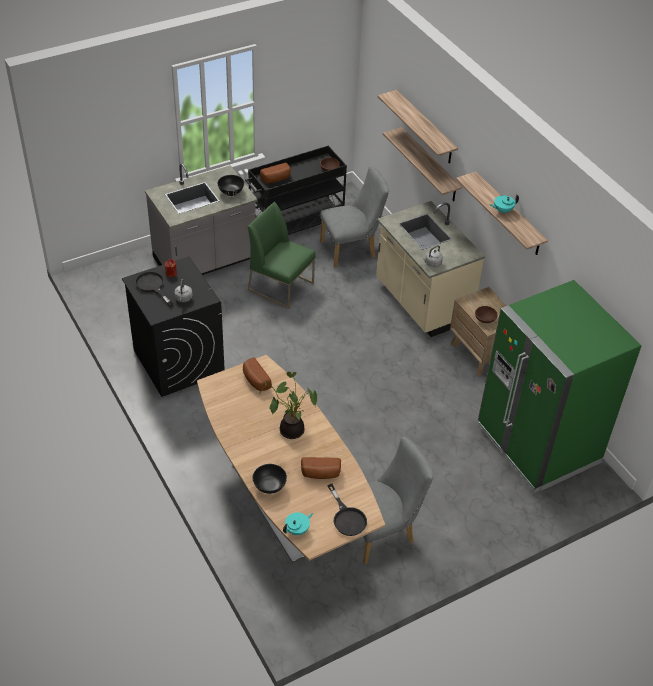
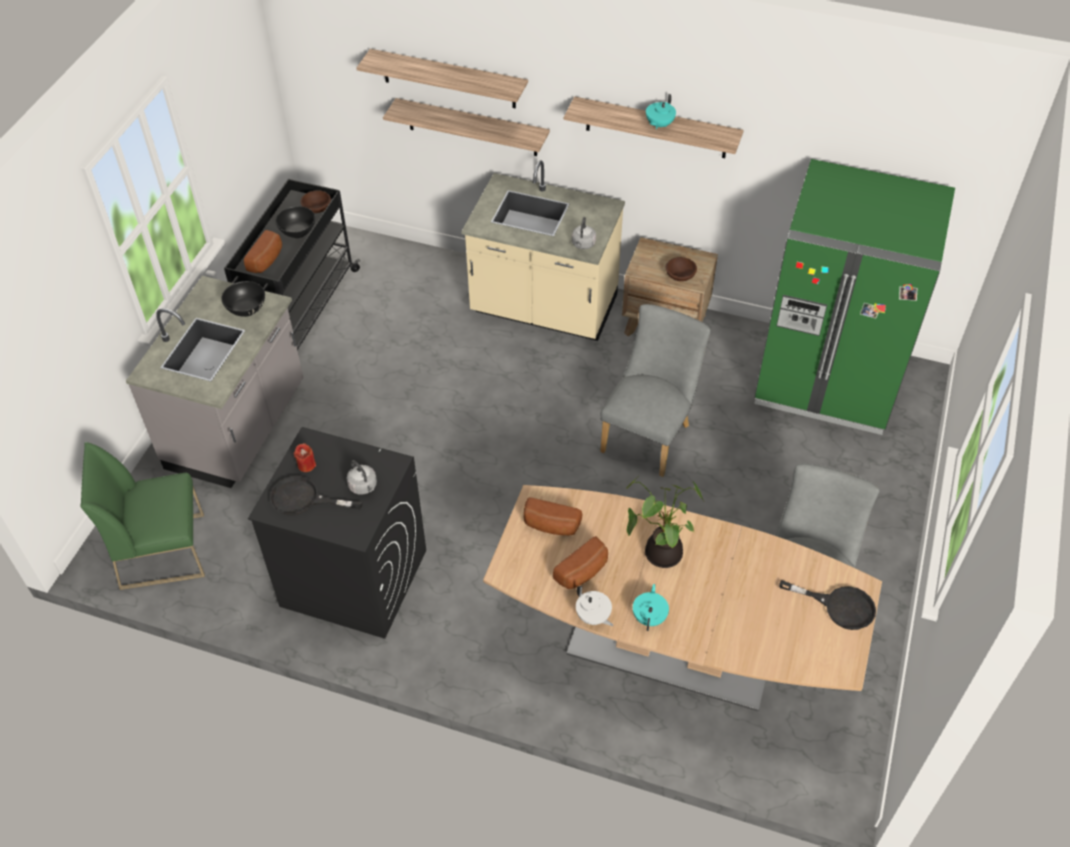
camera: 40 degrees left, 5 degrees up
(224, 431) = (593, 617): none -> white teapot
(269, 486) = (722, 640): black bowl -> black bowl (298, 232)
(281, 286) = (369, 395): green chair -> green chair (163, 550)
(297, 530) = (811, 666): turquoise teapot -> turquoise teapot (650, 617)
(320, 474) = (754, 580): bread -> bread (583, 572)
(352, 249) = (399, 297): grey chair -> grey chair (649, 434)

